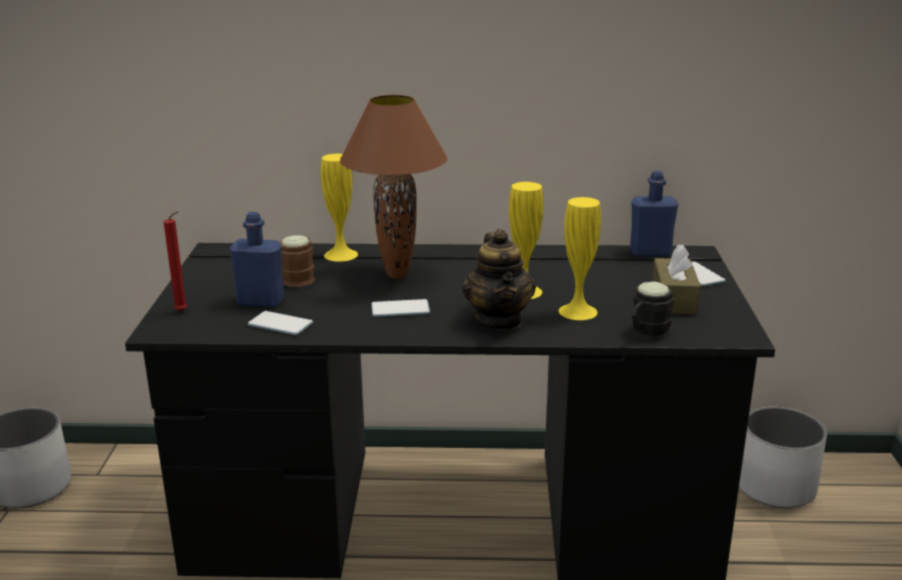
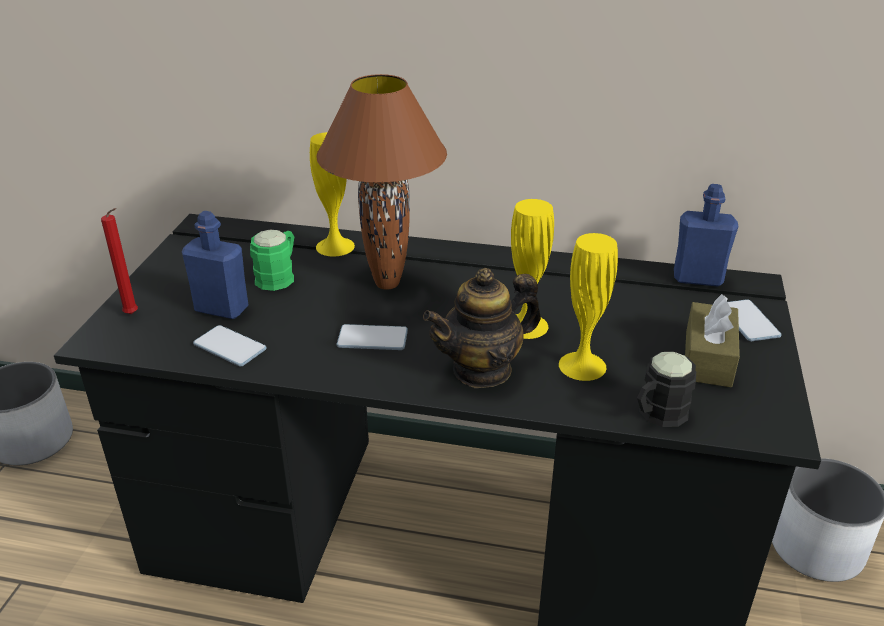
camera: 10 degrees right, 10 degrees up
(300, 277) = (279, 276): brown mug -> green mug
(499, 320) = (482, 369): teapot -> teapot turned 60 degrees clockwise

